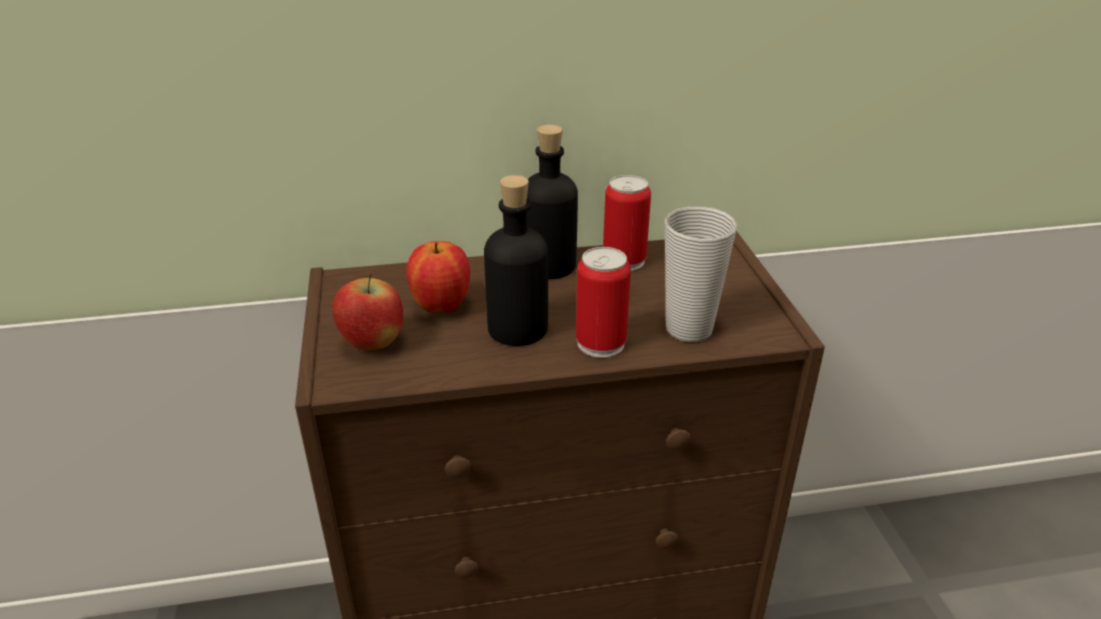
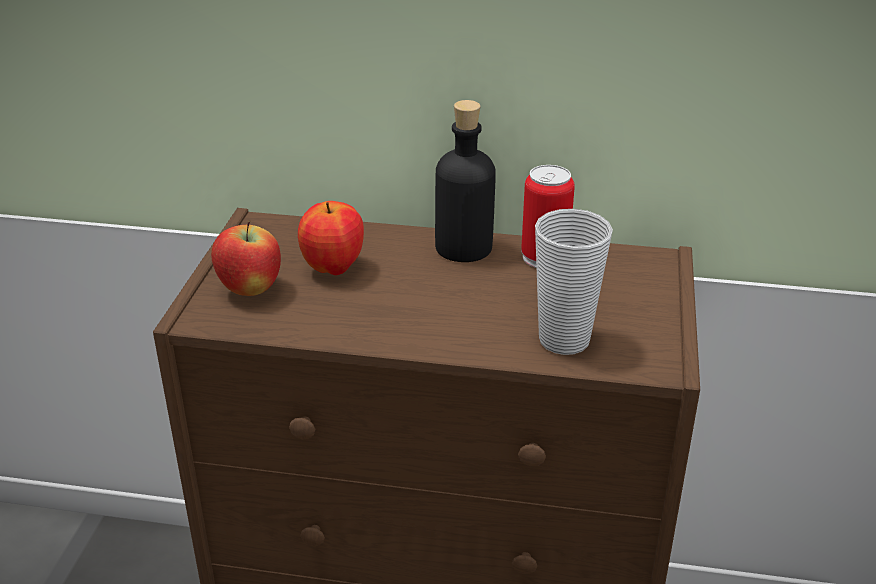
camera: 20 degrees right, 0 degrees up
(517, 328) = (392, 304): black bottle -> none
(601, 343) = (464, 335): can -> none

